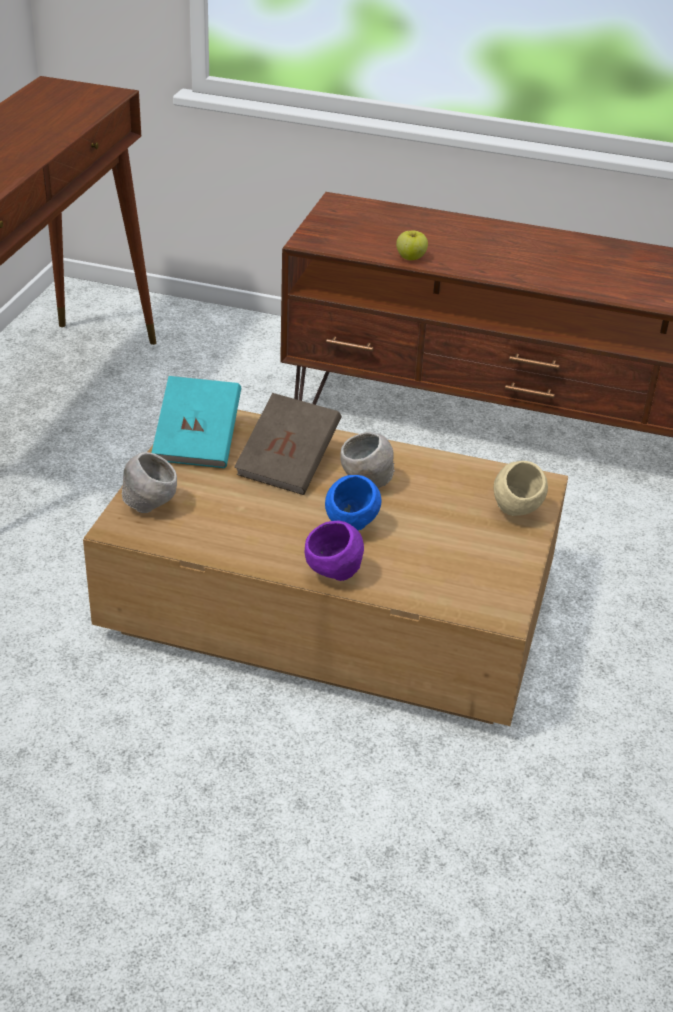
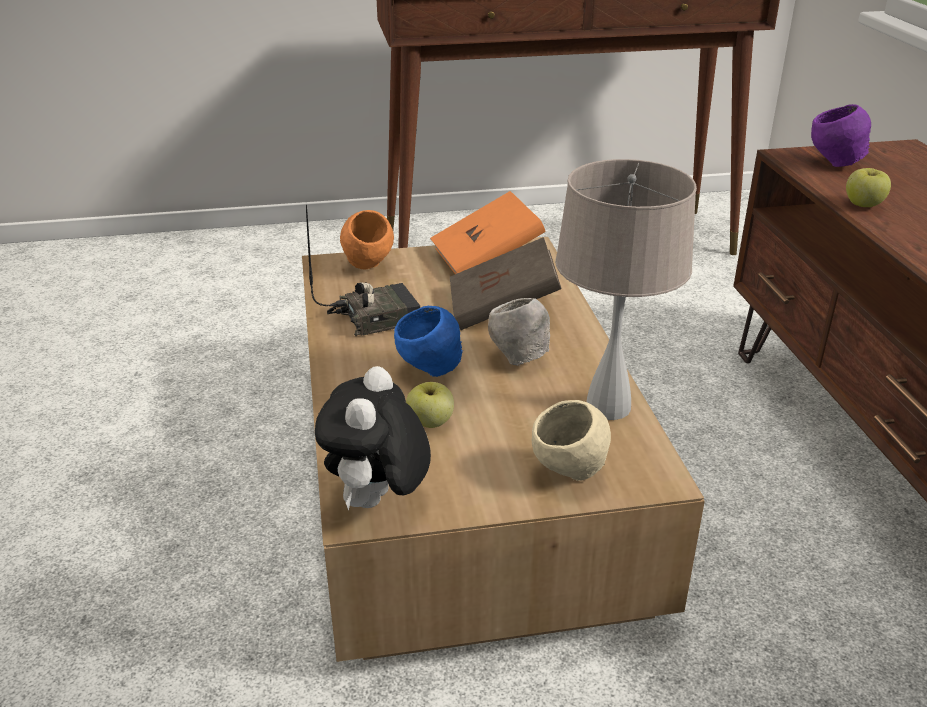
camera: 65 degrees right, 5 degrees down
(150, 507) = (368, 267): grey bowl -> orange bowl
(198, 442) = (486, 259): turquoise book -> orange book
(244, 530) = (375, 317): none -> radio
(334, 576) = (342, 382): purple bowl -> purple bowl (834, 164)
(419, 550) = (430, 422): none -> apple
(455, 470) = (609, 406): none -> beige table lamp
(496, 602) = (377, 503): none -> plush toy

